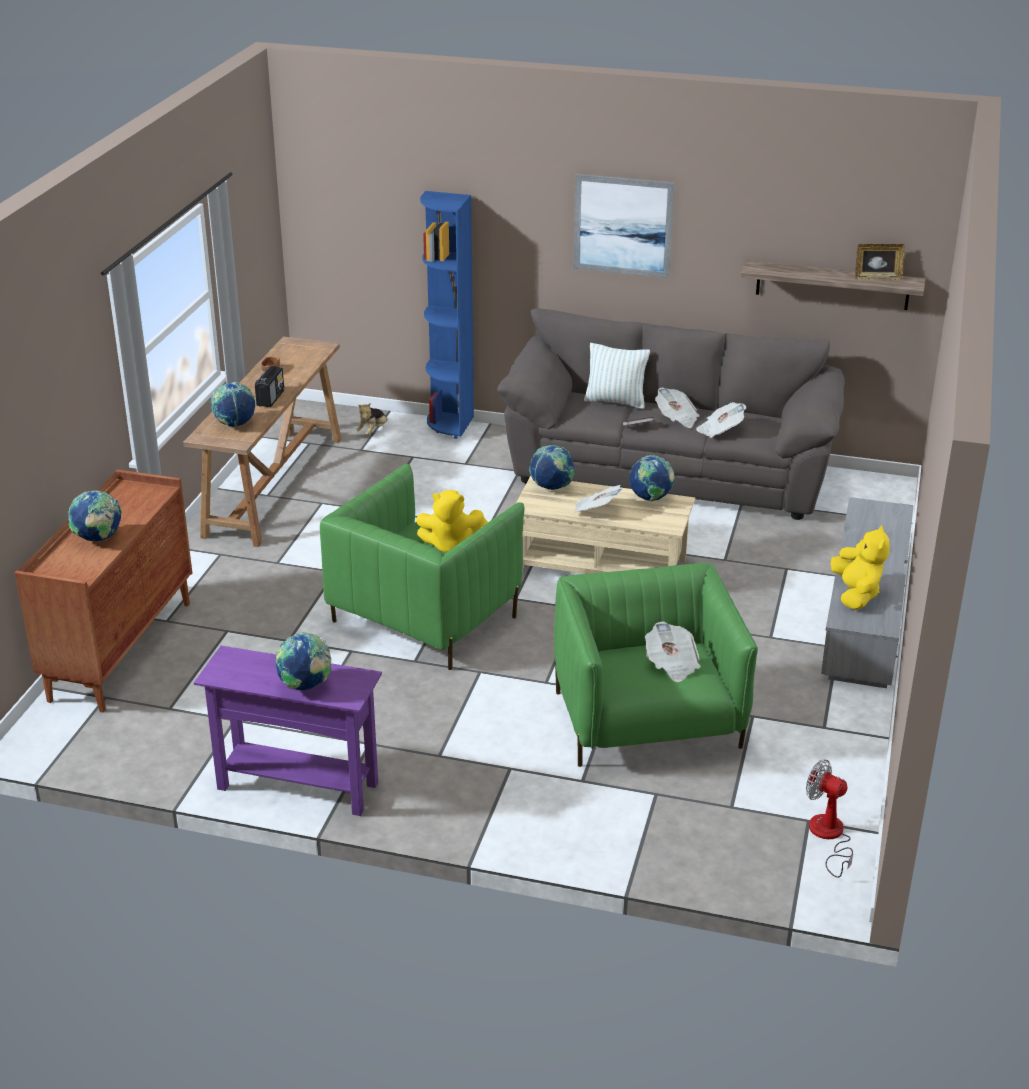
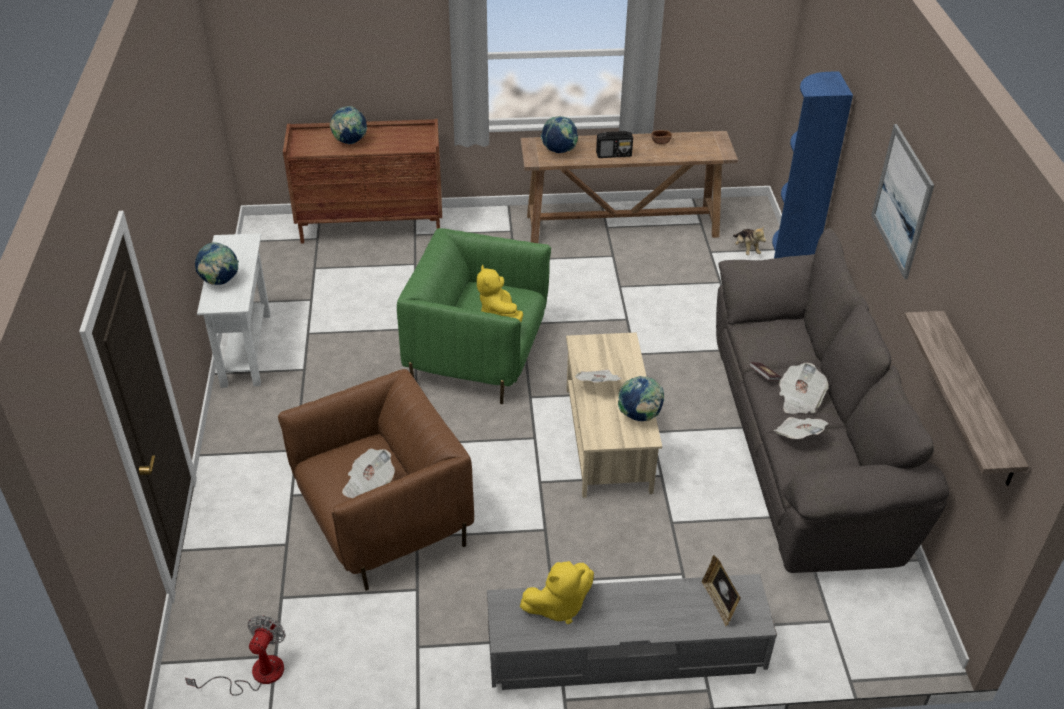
camera: 70 degrees right, 10 degrees up
(298, 786) = (246, 349): purple console table -> white console table
(373, 431) = (746, 249): plush toy -> plush toy turned 120 degrees counterclockwise
(552, 488) = (621, 350): globe -> none
(615, 401) = (803, 350): pillow -> none
(647, 722) = (383, 518): green armchair -> brown armchair
(877, 278) = (985, 422): picture frame -> picture frame (719, 603)

